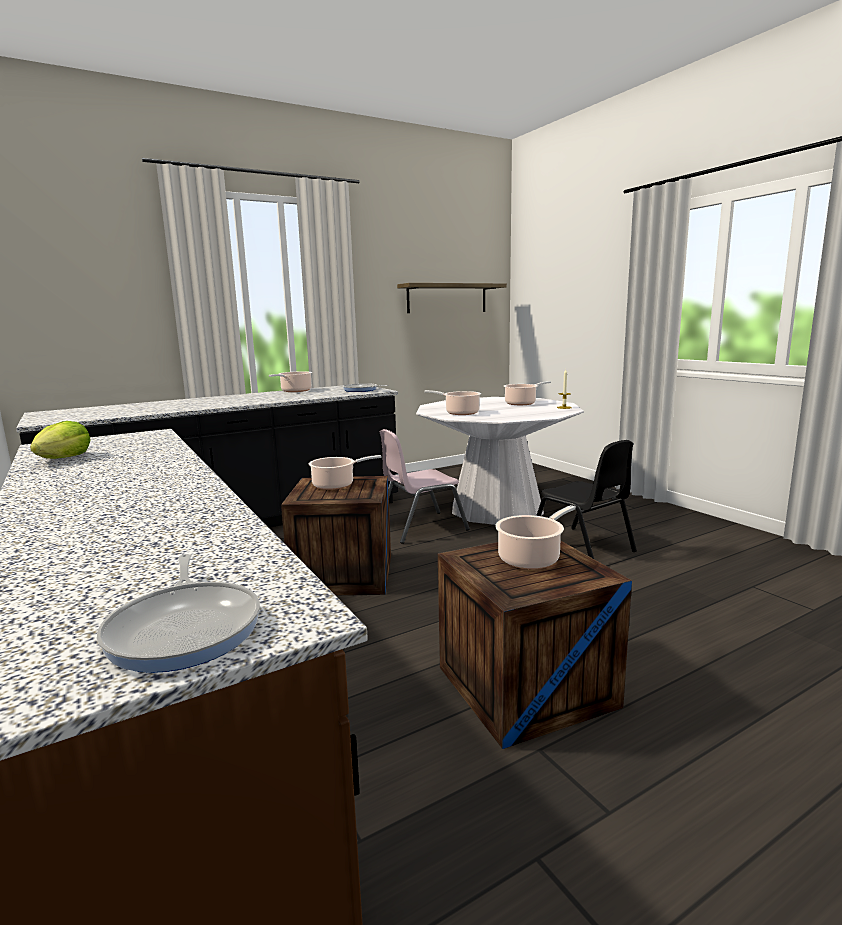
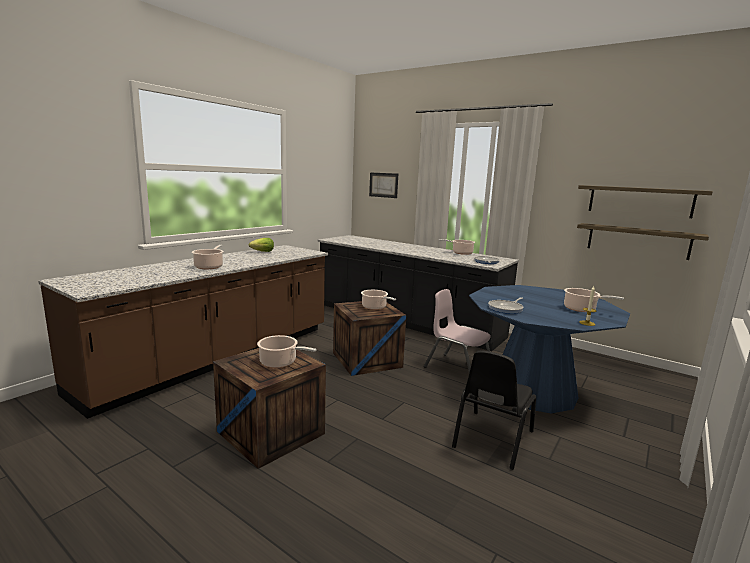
camera: 65 degrees right, 0 degrees up
(77, 299) = (383, 185): none -> picture
(186, 628) = (87, 285): frying pan -> frying pan (506, 308)
(451, 340) = (637, 241): none -> shelf
(460, 413) = (501, 296): cooking pot -> cooking pot (209, 266)
(497, 508) = (533, 390): white dining table -> blue dining table

